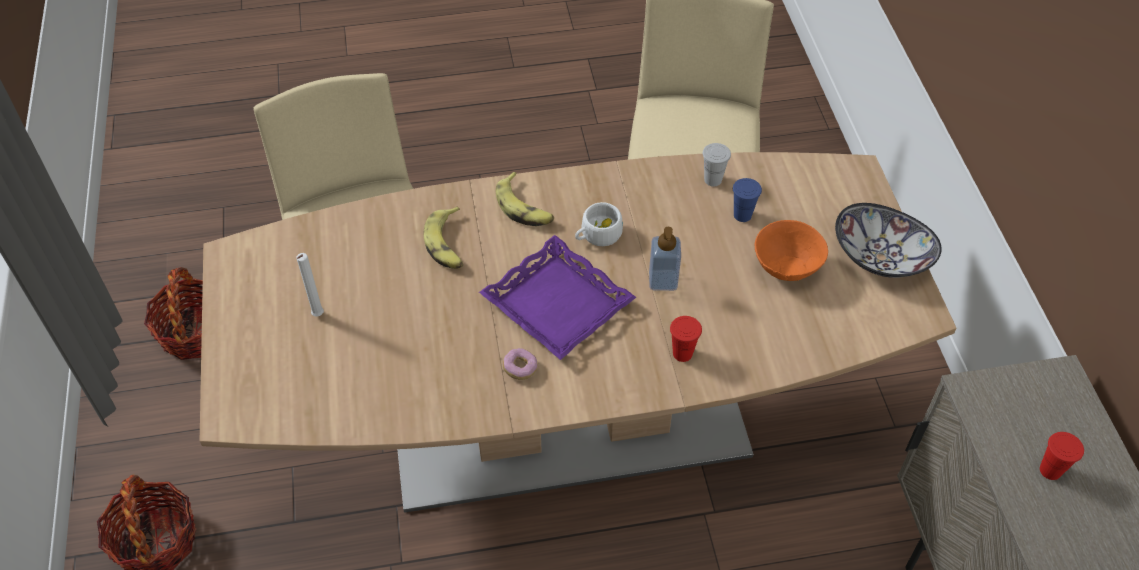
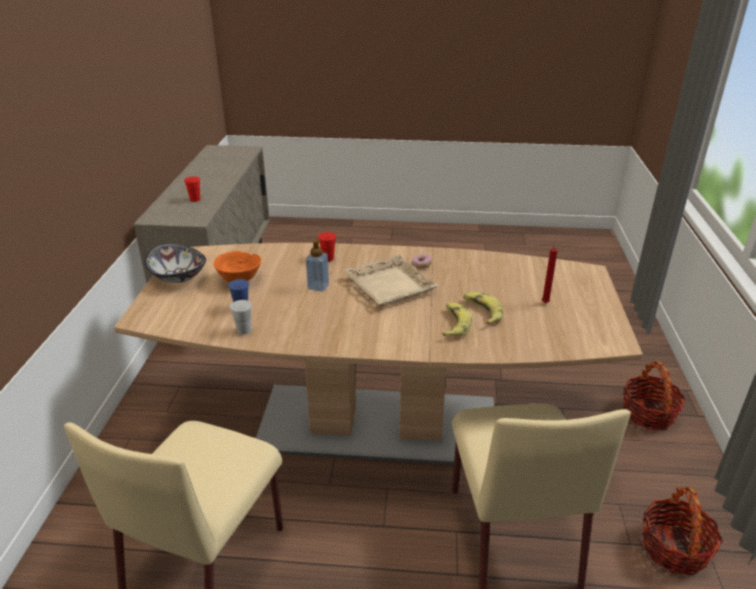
camera: 165 degrees left, 20 degrees down
(317, 316) = (545, 302): white candle -> red candle
(524, 207) = (392, 336): banana -> banana (482, 312)
(556, 304) = (390, 286): purple tray -> beige tray
(597, 235) = (347, 313): white cup -> none

